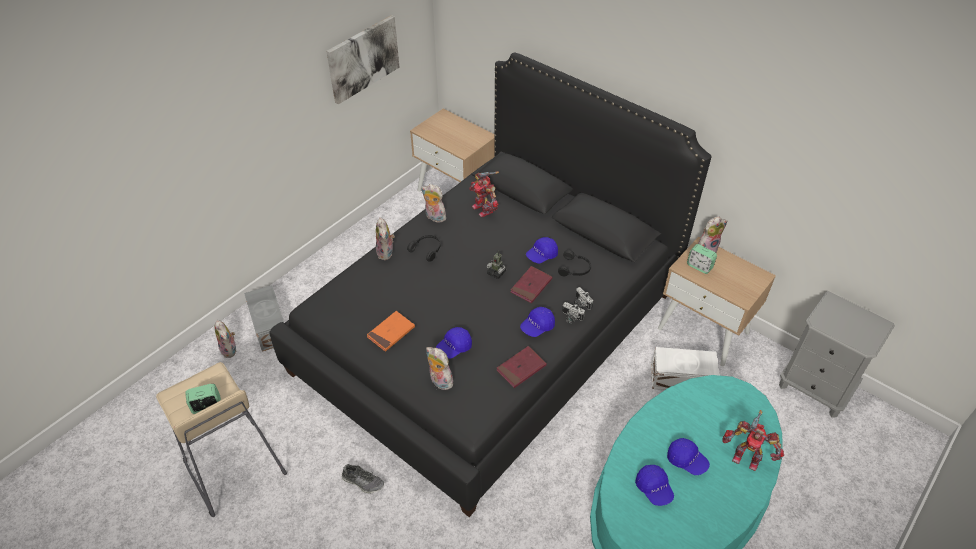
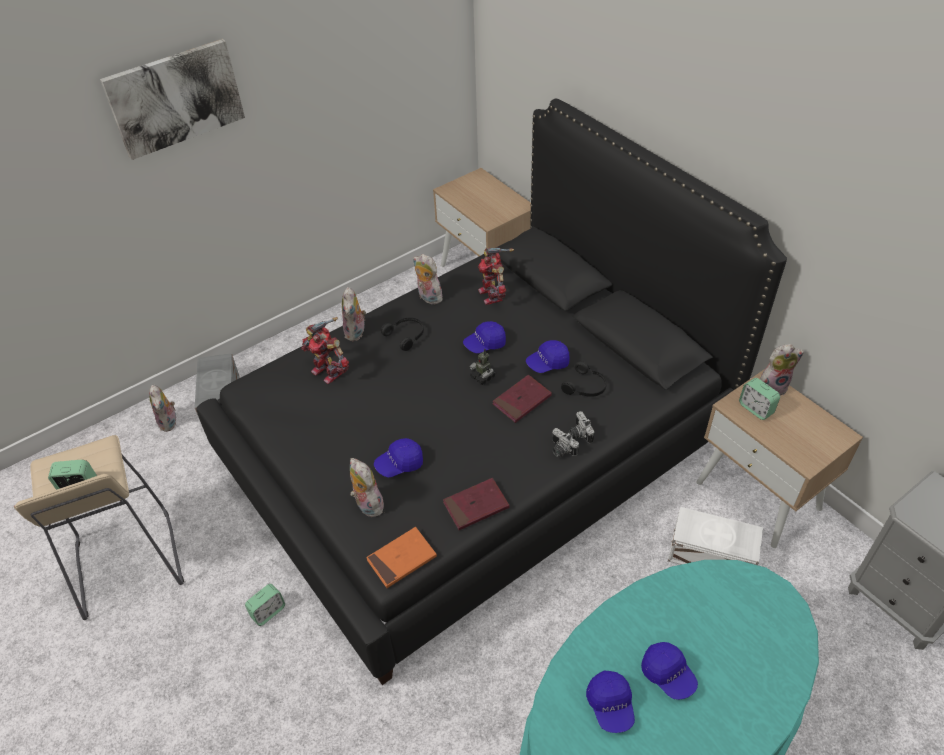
camera: 15 degrees right, 0 degrees up
(363, 58) = (371, 90): picture -> picture (175, 98)
(363, 482) = (268, 612): shoe -> alarm clock
(391, 332) = (328, 432): orange book -> orange book (402, 559)
(537, 327) = (513, 455): blue cap -> blue cap (485, 344)
(746, 457) = (756, 687): toy robot -> toy robot (328, 371)

